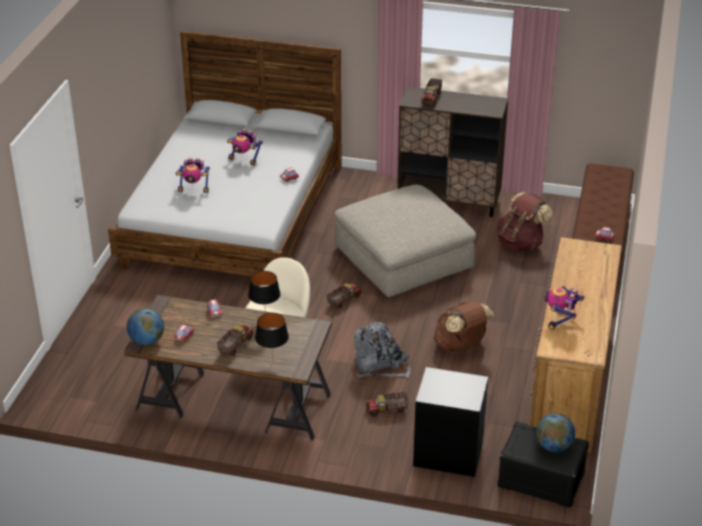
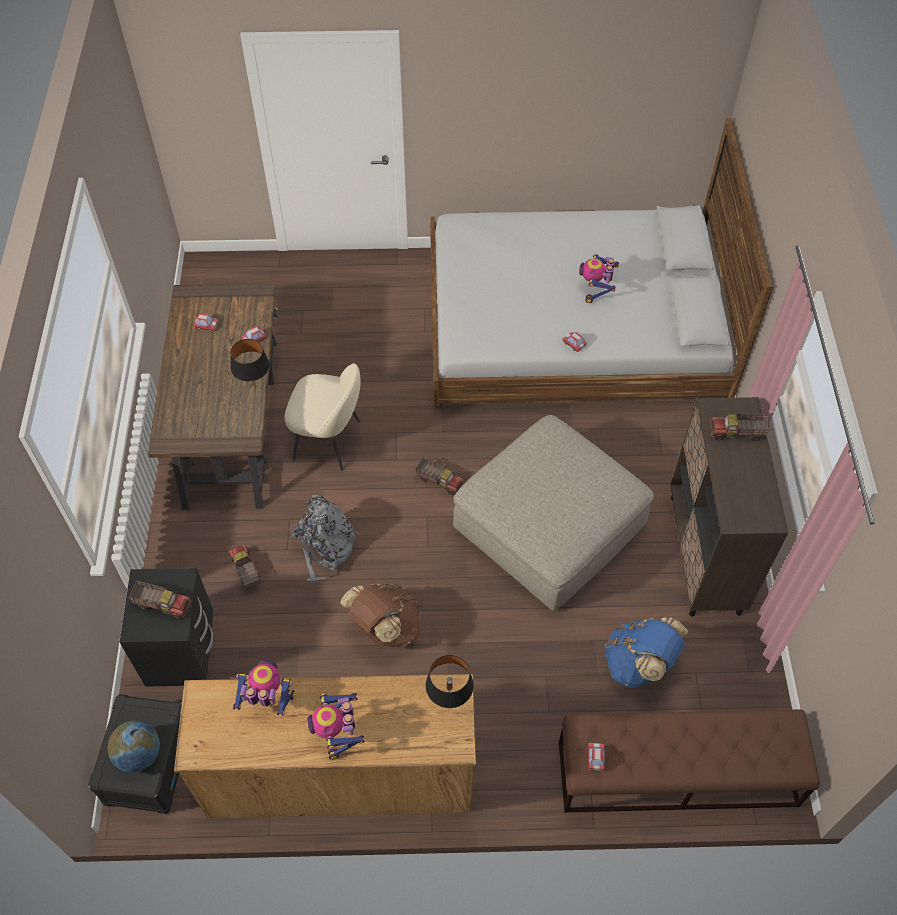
camera: 75 degrees right, 20 degrees up
(147, 341) = (193, 298): globe -> none
(194, 189) = (509, 261): toy robot -> toy robot (338, 733)
(235, 345) = (198, 373): toy truck -> toy truck (163, 604)
(272, 360) = (177, 413): black table lamp -> black table lamp (449, 701)
(521, 243) = (639, 664): brown backpack -> blue backpack

